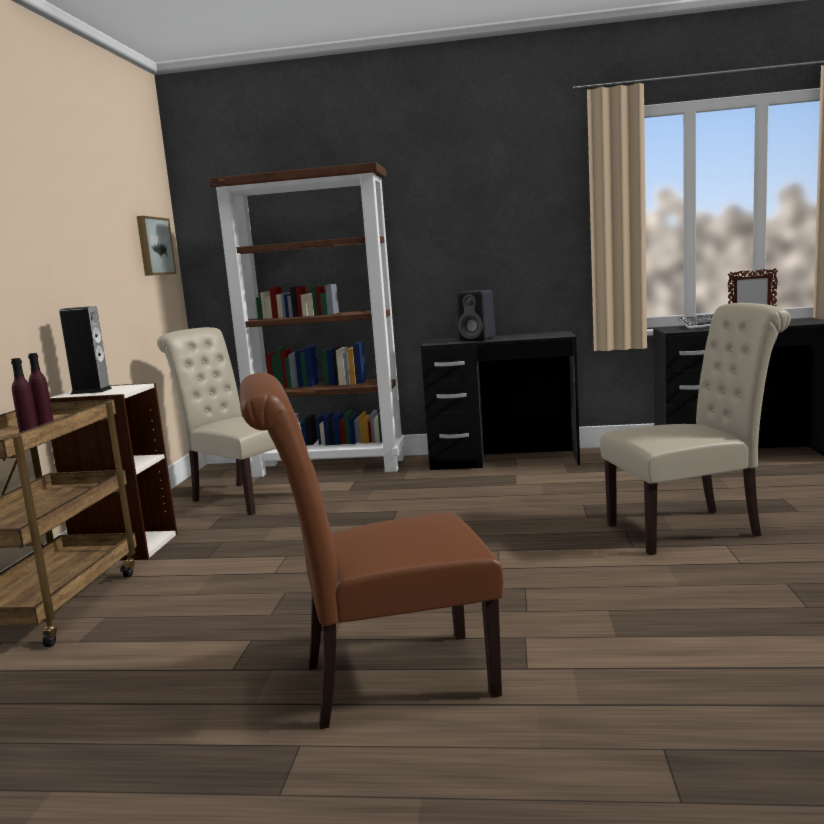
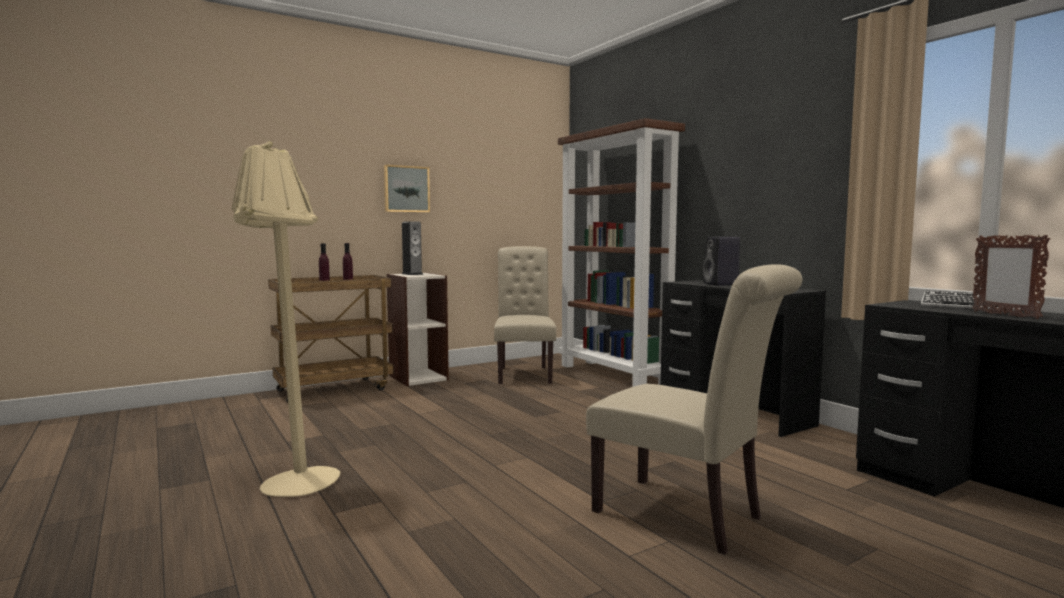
camera: 50 degrees right, 5 degrees down
(154, 246) = (535, 187): picture -> picture (406, 189)
(385, 681) = (292, 478): brown chair -> beige floor lamp

